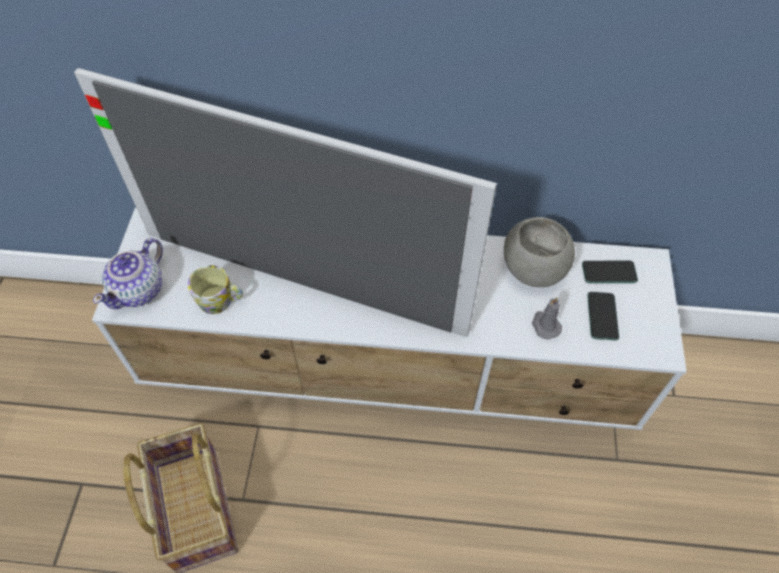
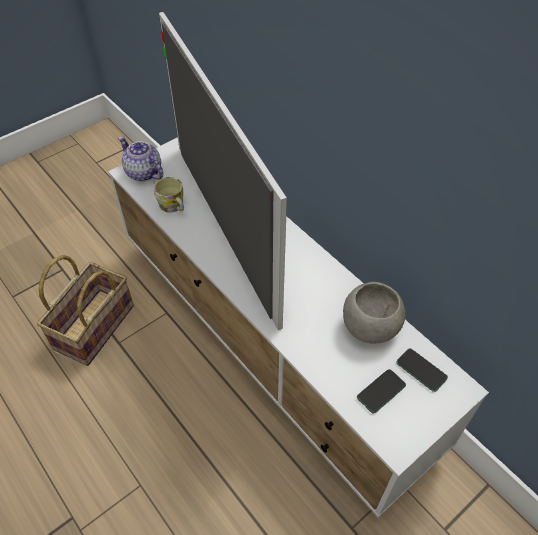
camera: 45 degrees right, 5 degrees down
(139, 290) = (143, 173): teapot -> teapot turned 60 degrees clockwise
(545, 325) = (335, 364): grey candle -> none

